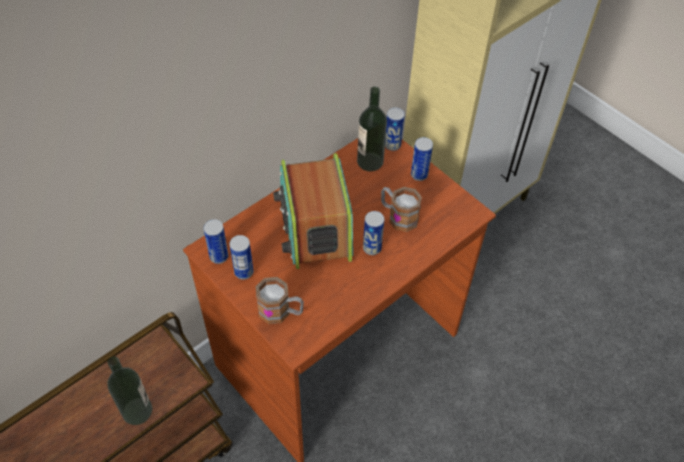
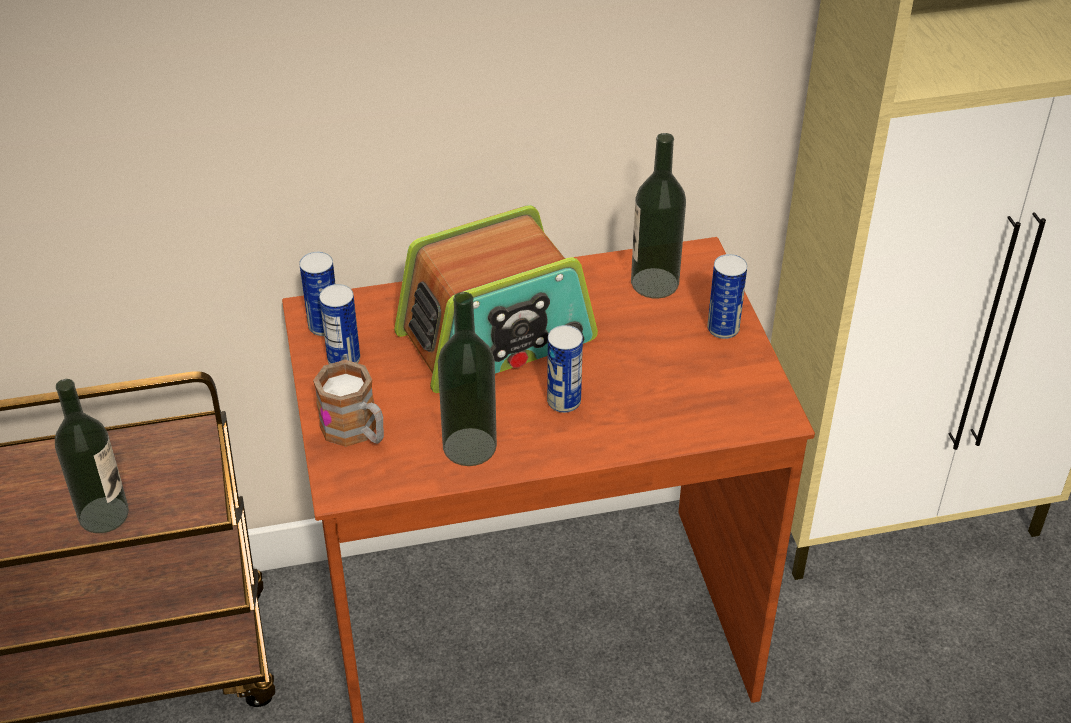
camera: 30 degrees right, 10 degrees down
(314, 225) = (497, 338): radio -> radio turned 135 degrees counterclockwise
(343, 294) = (469, 447): none -> bottle
(392, 145) = (710, 272): can -> none
(398, 216) = (641, 374): mug -> none

